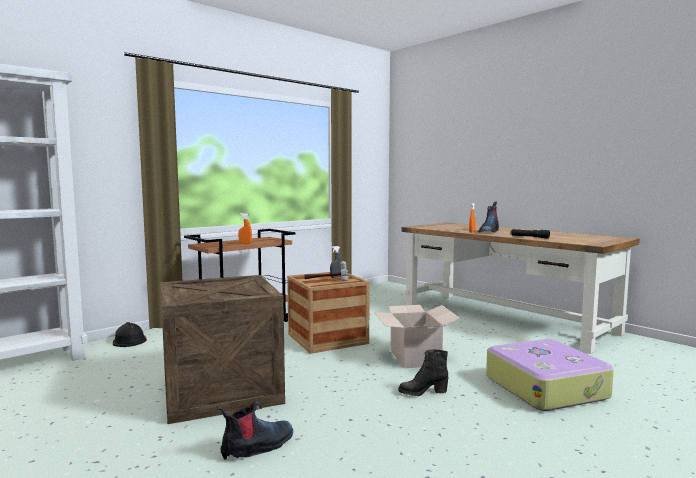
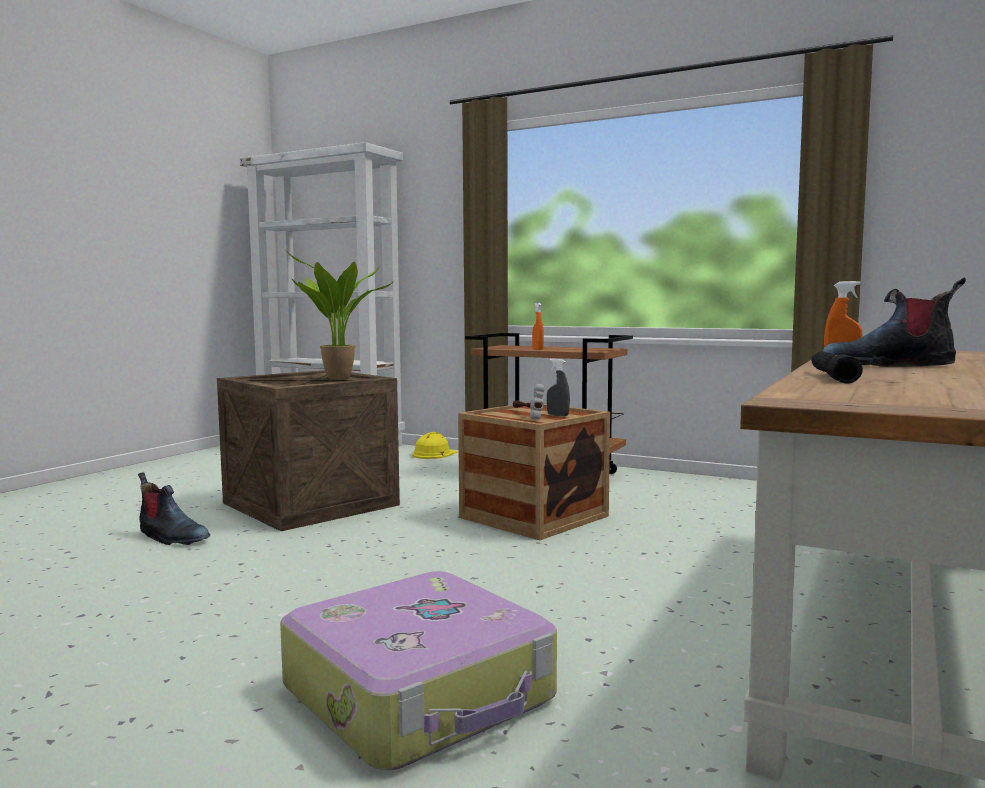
camera: 70 degrees right, 0 degrees up
(129, 340) = (434, 454): black hard hat -> yellow hard hat
(233, 283) = (337, 378): none -> potted plant
(415, 357) = (500, 575): cardboard box -> none
(422, 392) = (344, 592): black boot -> none

